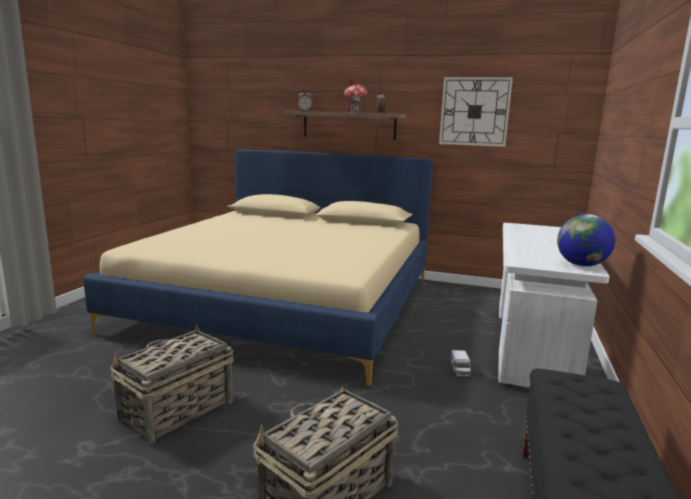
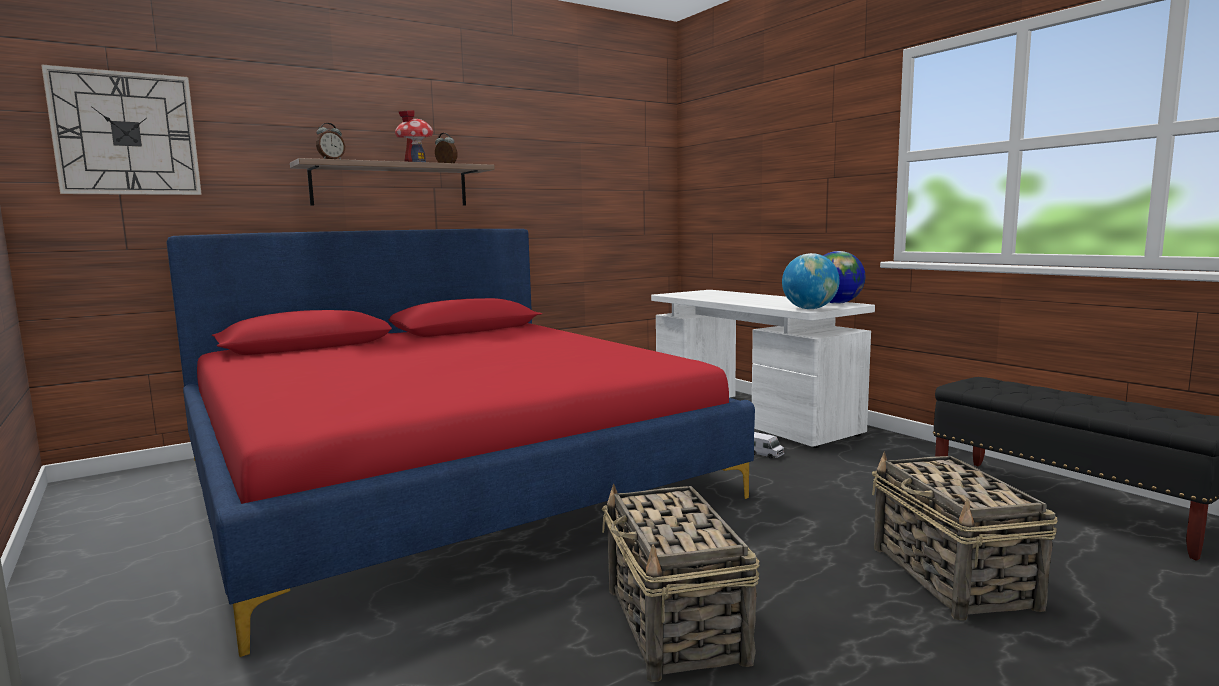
camera: 50 degrees left, 5 degrees down
(286, 303) = (444, 476): beige bed -> red bed
(474, 111) = (560, 165): wall clock -> wall clock (126, 134)
(524, 262) = (809, 309): none -> globe

